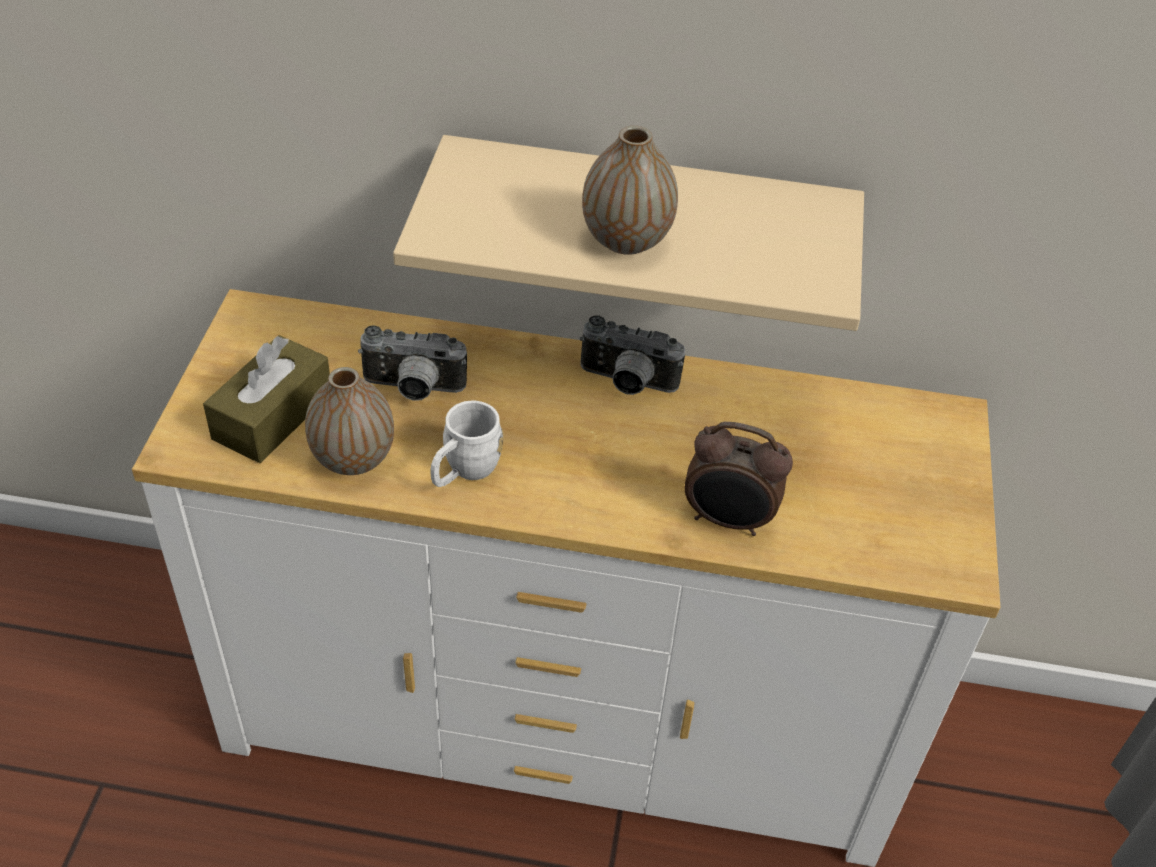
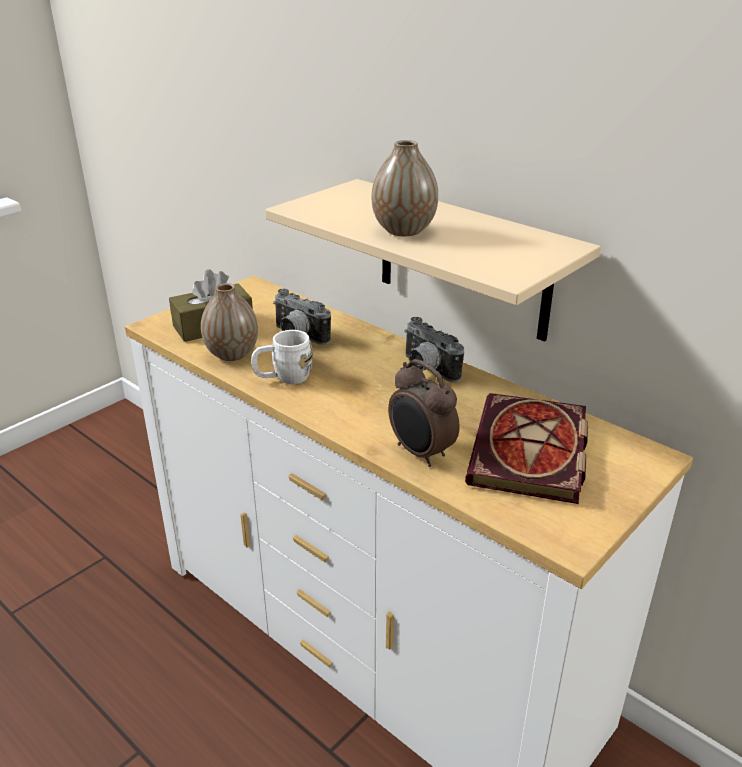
camera: 35 degrees right, 15 degrees down
(840, 467) = (531, 454): none -> book

